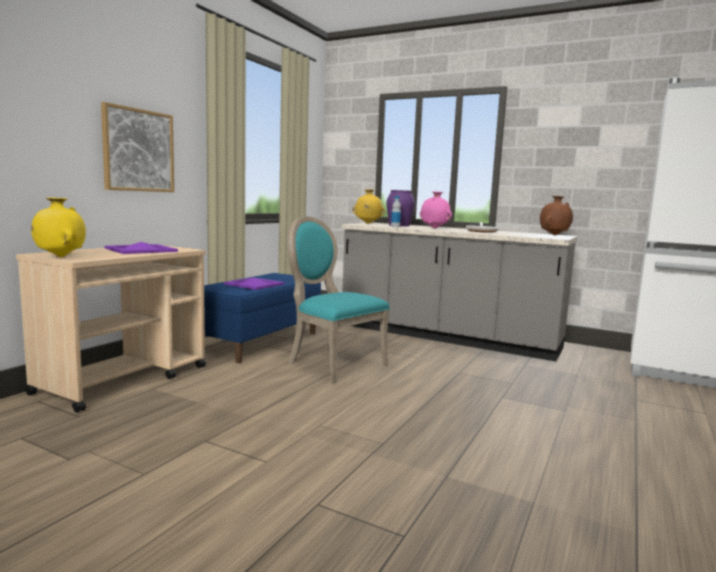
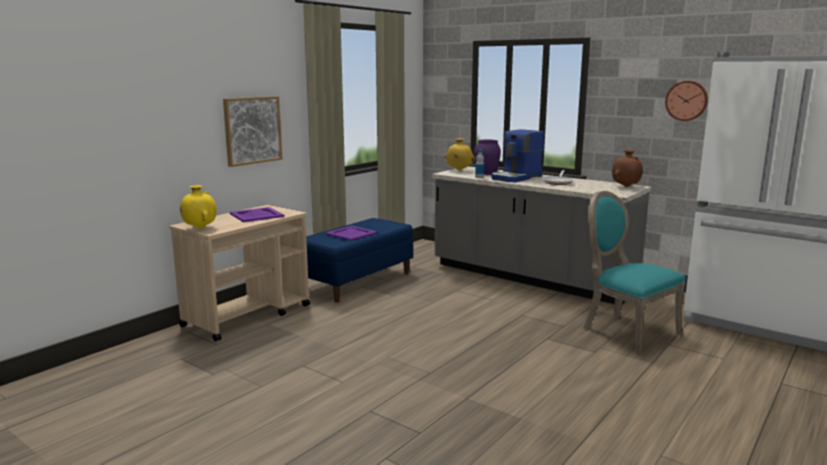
camera: 10 degrees right, 5 degrees up
(332, 363) = (414, 304): turquoise chair -> turquoise chair (625, 331)
(434, 228) = (517, 178): pink vase -> coffee machine
(612, 148) = (687, 100): none -> wall clock

